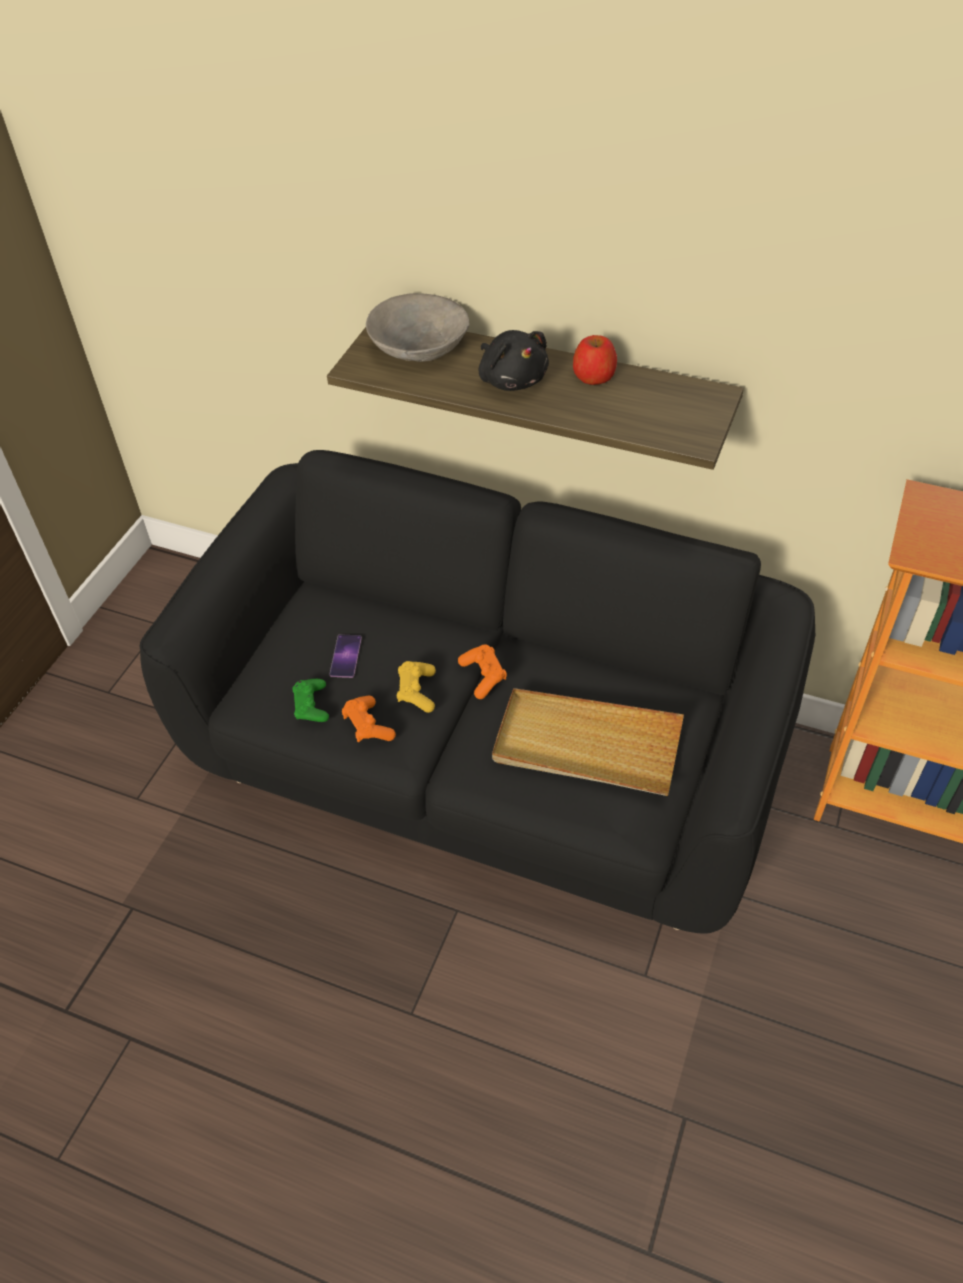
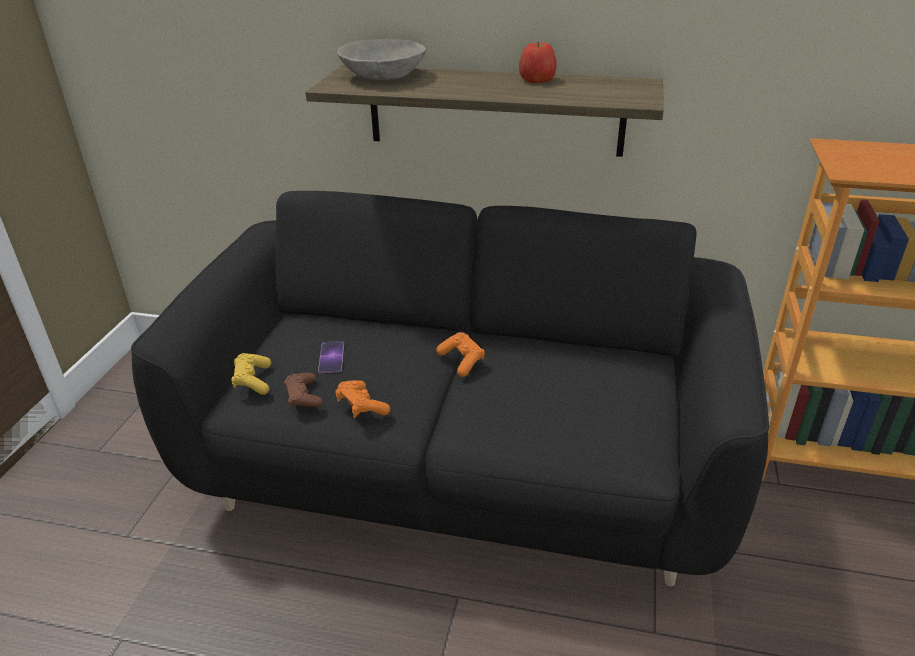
camera: 10 degrees left, 15 degrees down
(311, 705) = (303, 396): green game controller -> brown game controller
(417, 692) = (403, 377): yellow game controller -> yellow game controller (253, 381)
(512, 379) = (468, 85): black plush toy -> none
(586, 745) = (572, 400): beige tray -> none

